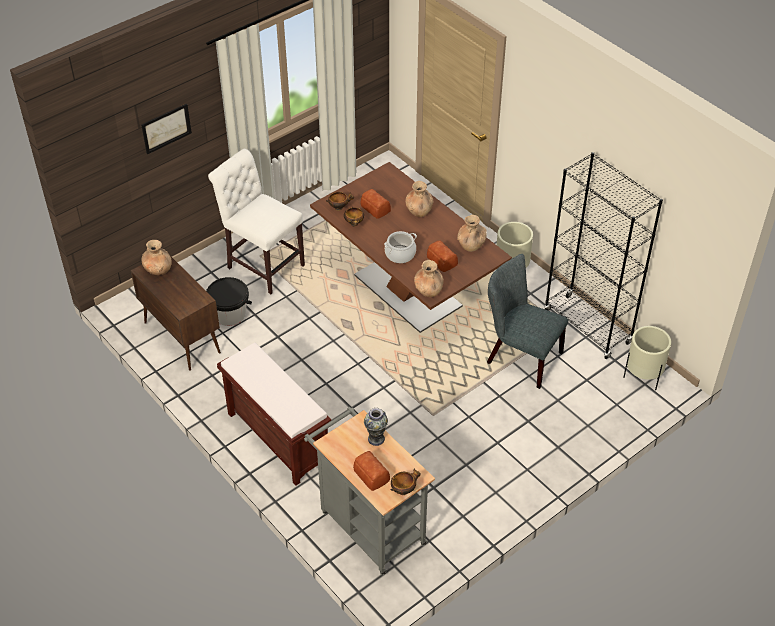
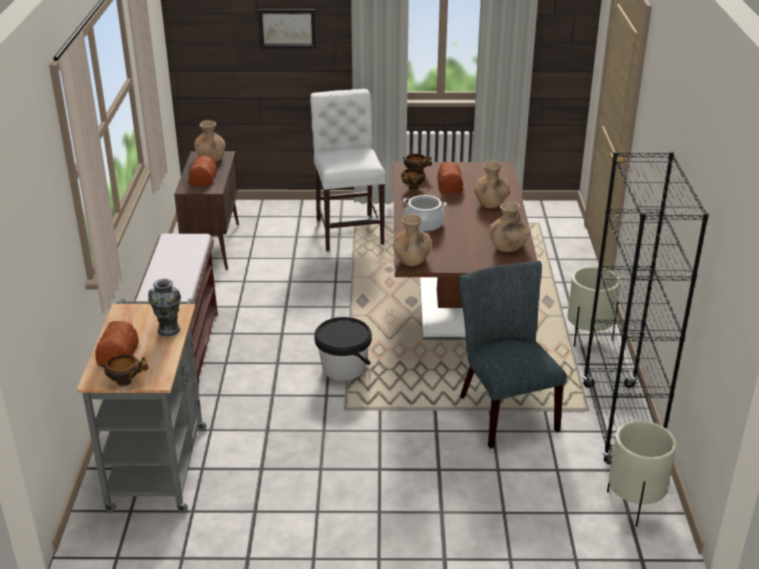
camera: 40 degrees right, 15 degrees down
(230, 314) = (273, 249): black bucket -> black bucket (343, 368)
(442, 261) = (458, 245): bread -> bread (202, 179)

